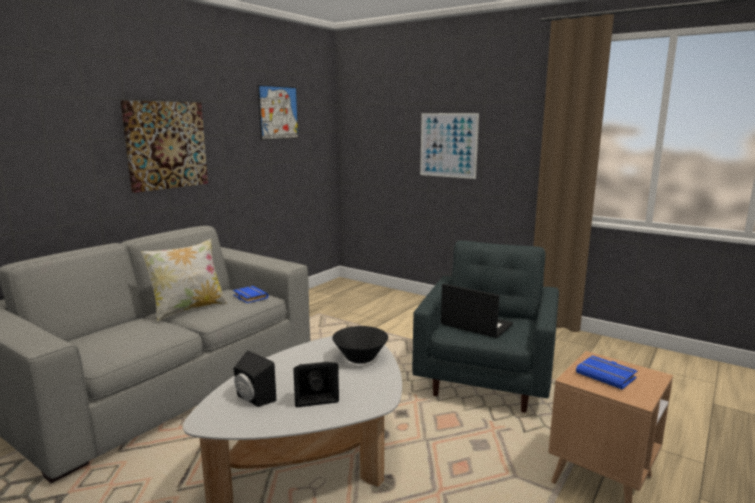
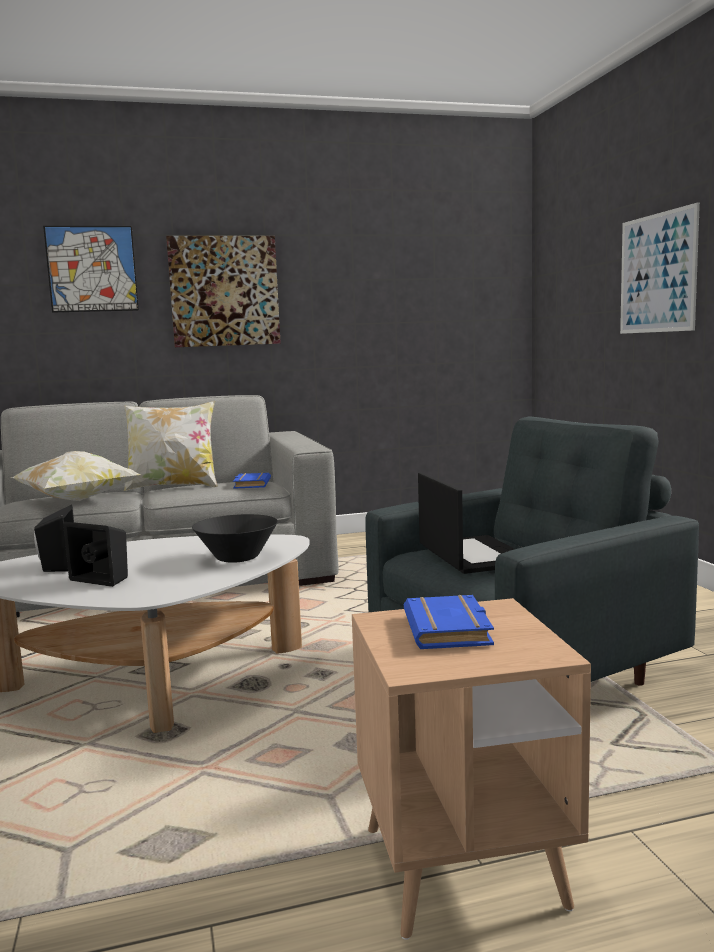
camera: 40 degrees right, 5 degrees down
(142, 339) = (78, 500): none -> pillow
(278, 113) = (410, 249): picture -> picture (92, 269)

